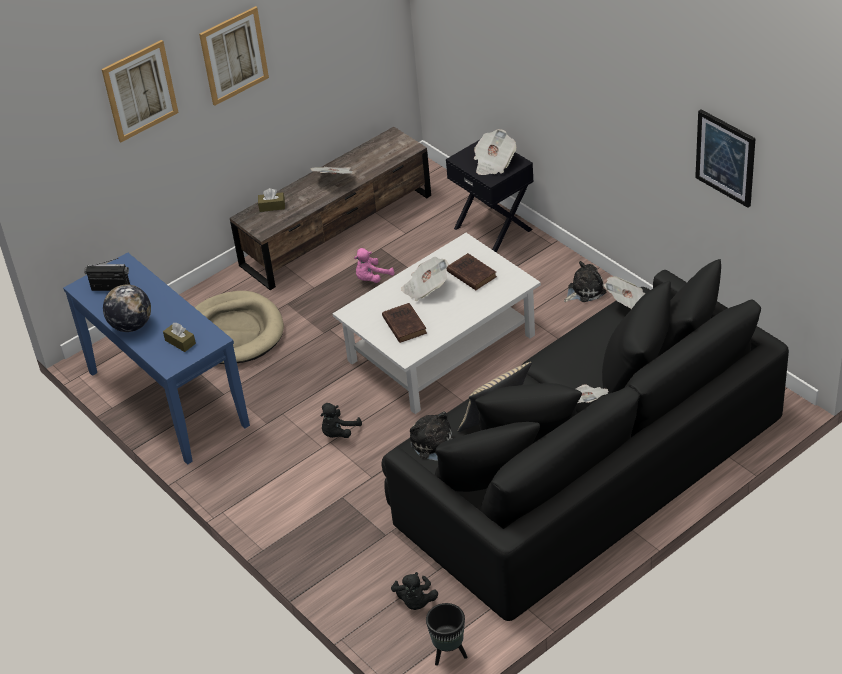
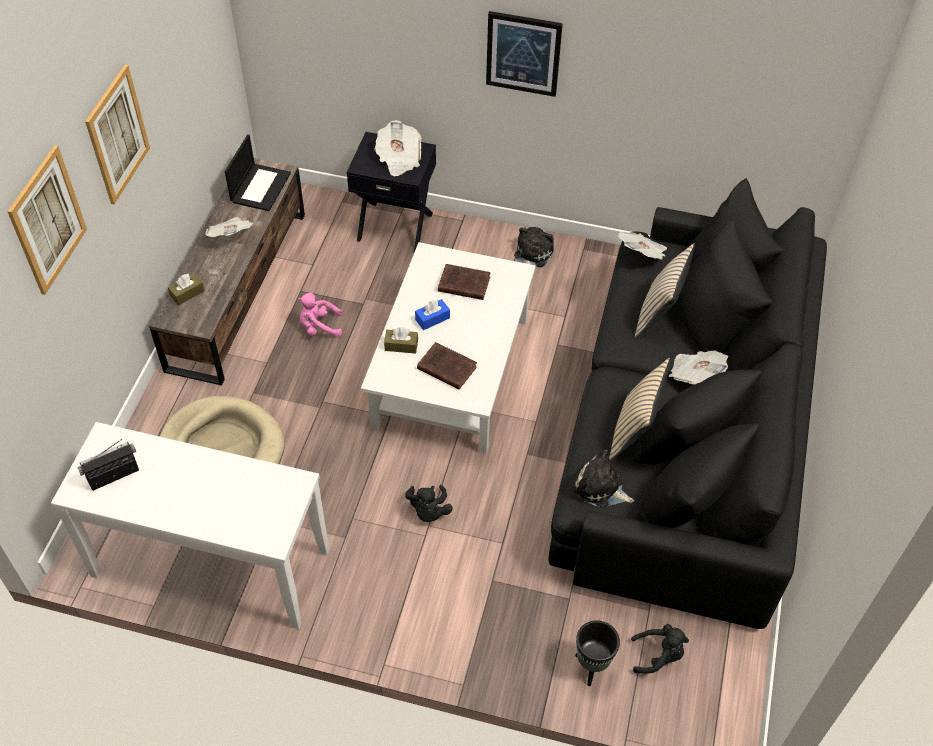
camera: 40 degrees left, 10 degrees up
(131, 326) = (182, 512): globe -> none
(167, 399) = (210, 563): blue console table -> white console table
(180, 342) = (260, 505): brown tissue box -> brown tissue box (401, 345)
(372, 278) = (319, 327): pink plush toy -> pink plush toy turned 75 degrees clockwise
(386, 152) = (260, 187): none -> laptop
(415, 602) = (658, 655): black plush toy -> black plush toy turned 45 degrees counterclockwise
(425, 288) = (432, 319): newspaper -> blue tissue box
(449, 654) = (736, 694): black planter -> black planter (592, 667)
(599, 351) = (659, 314): none -> beige pillow
(725, 157) = (727, 73): picture -> picture (523, 53)

